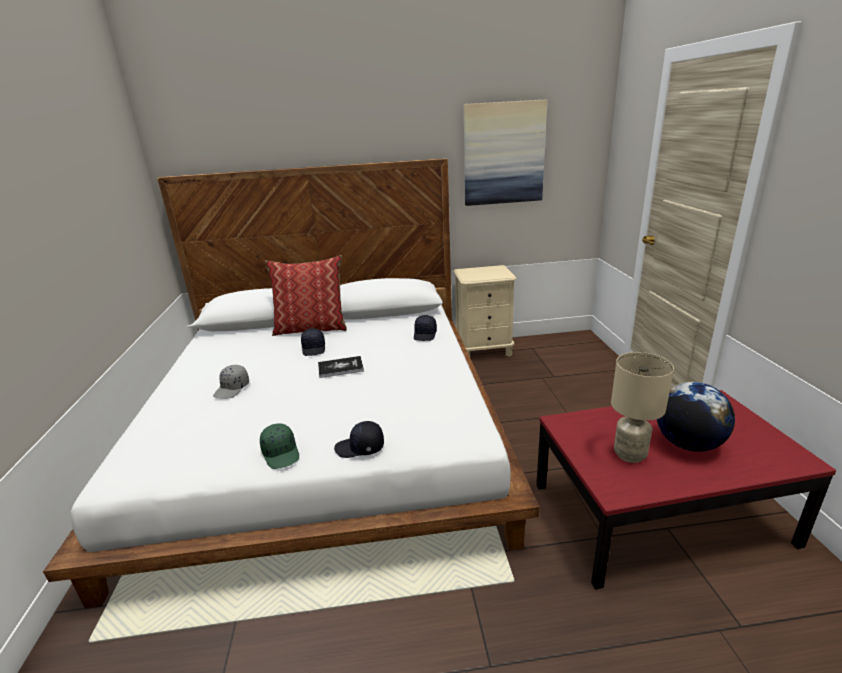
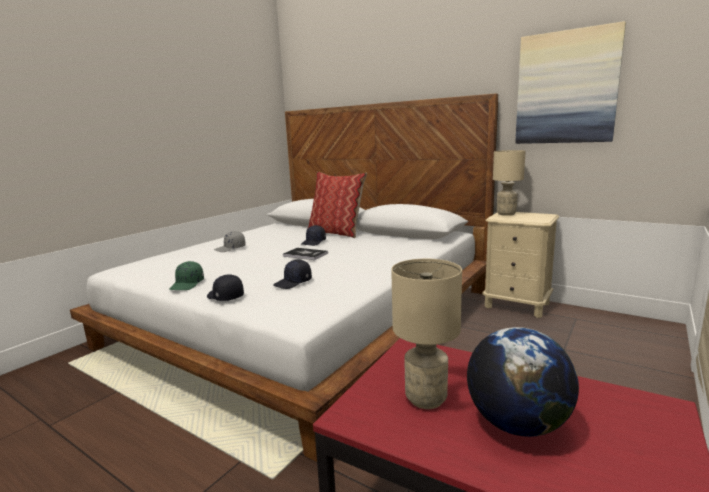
camera: 40 degrees right, 10 degrees down
(425, 334) = (404, 252): black cap -> black cap (293, 282)
(467, 272) = (505, 214): none -> beige table lamp

